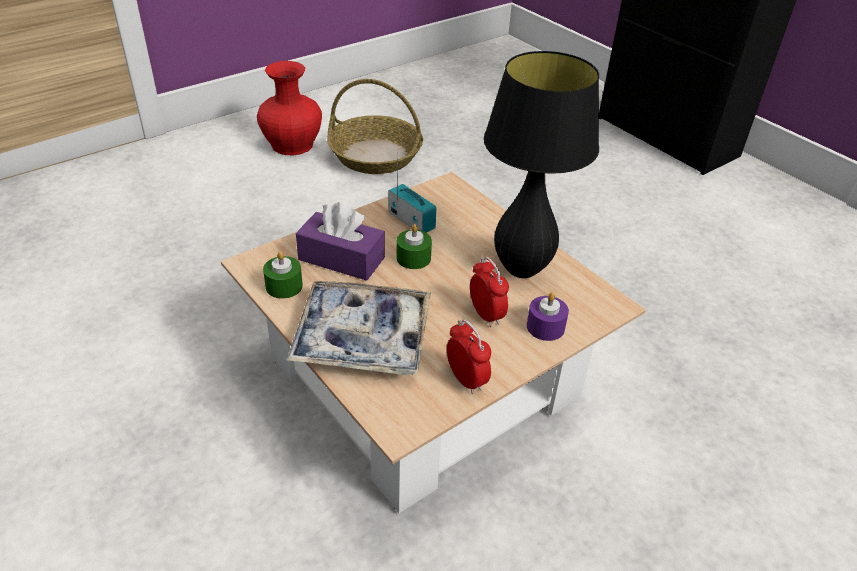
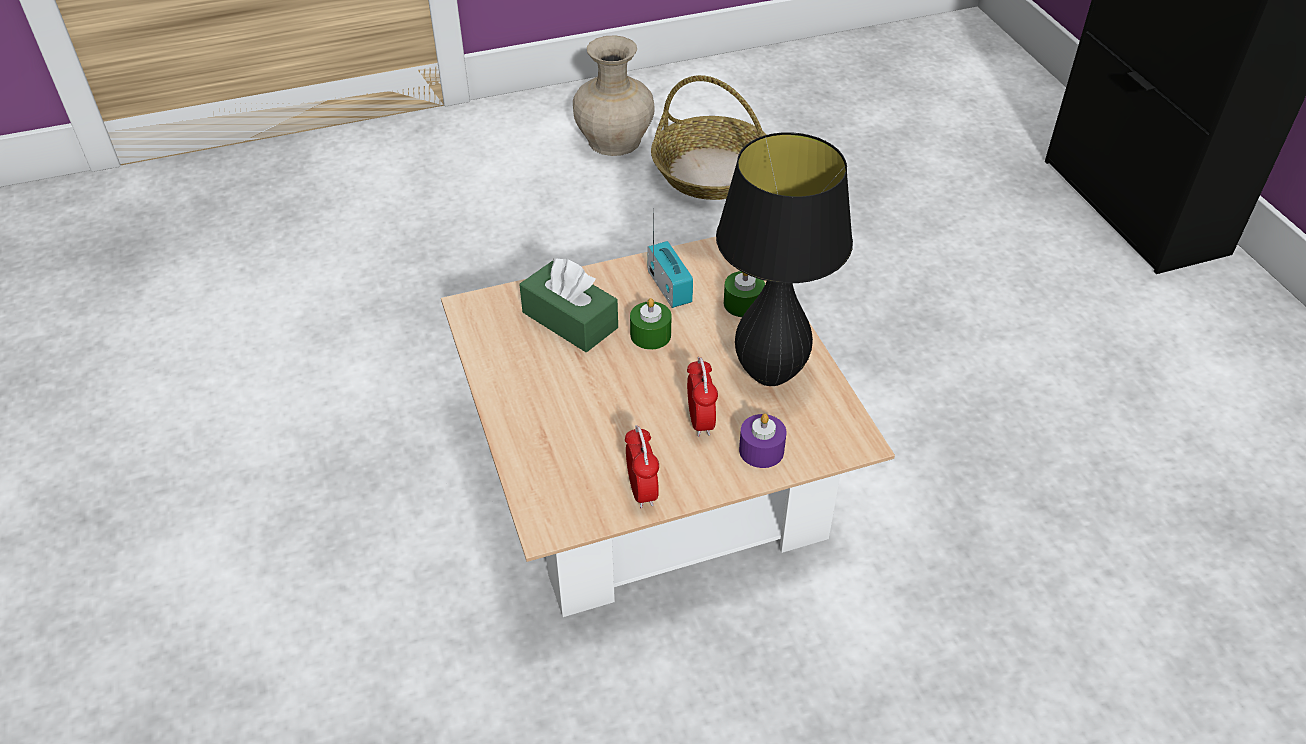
camera: 20 degrees right, 5 degrees up
(284, 286) = (495, 341): green candle -> green candle (743, 303)
(293, 144) = (615, 140): red vase -> beige vase
(341, 258) = (570, 320): purple tissue box -> green tissue box
(362, 337) = (552, 418): tray -> none

